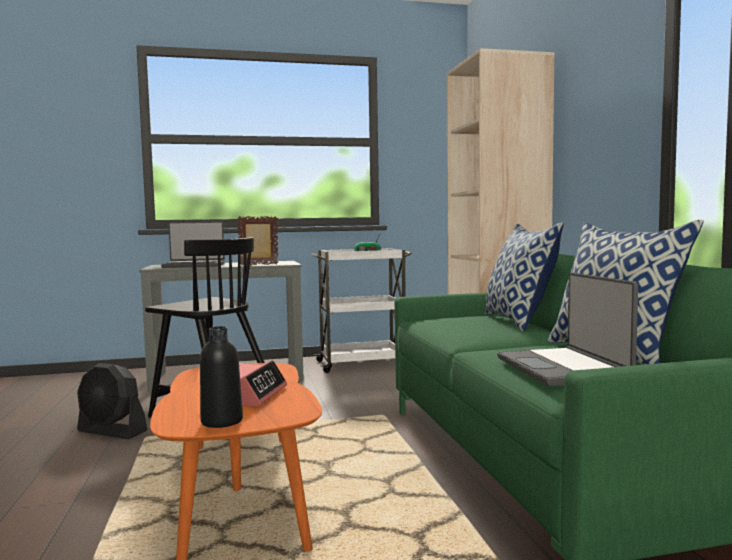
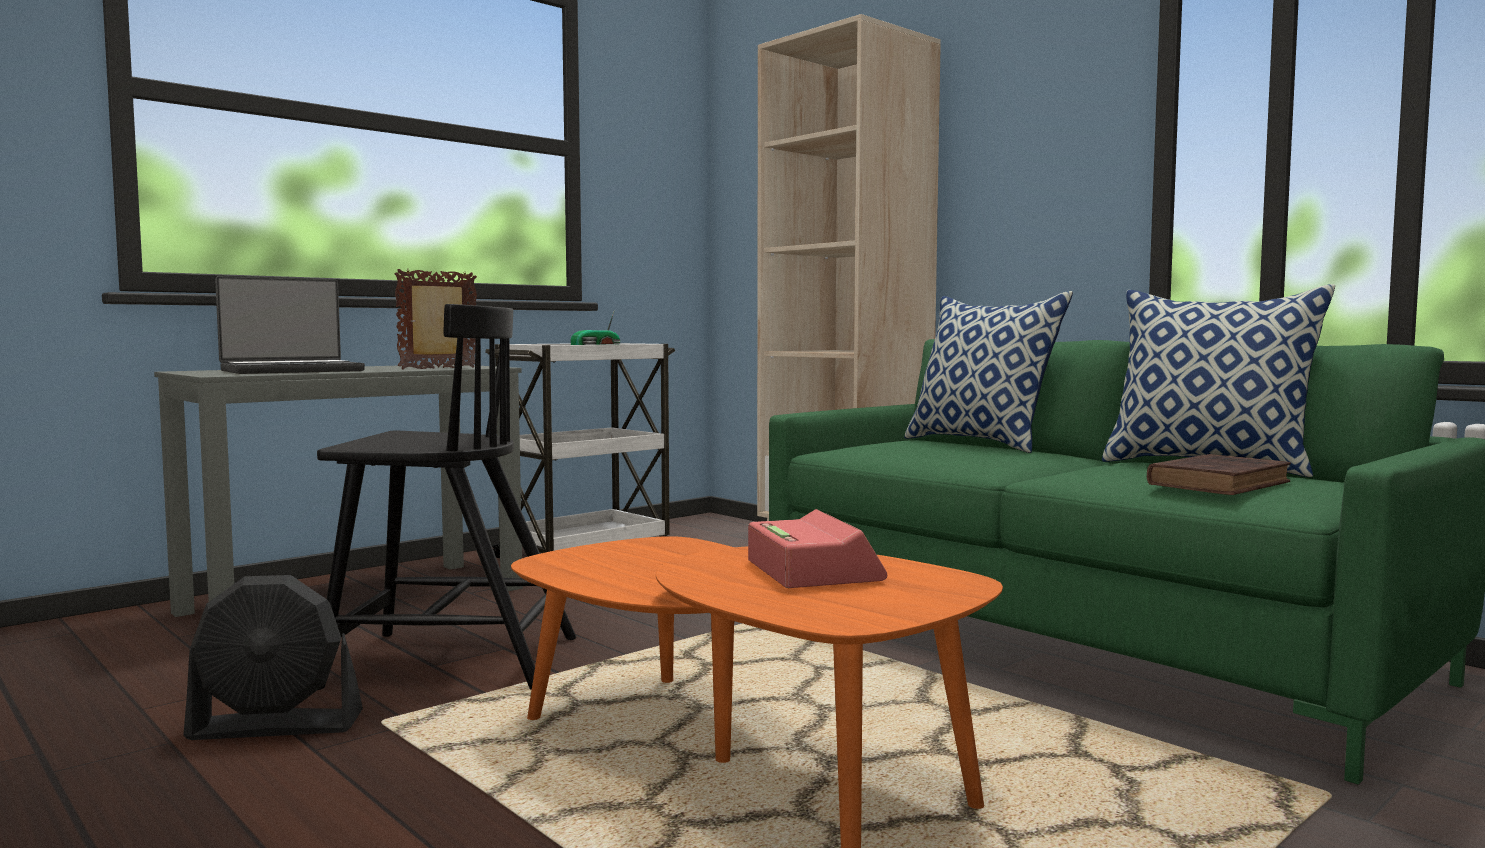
camera: 30 degrees left, 0 degrees up
(222, 421) = (888, 605): black bottle -> none
(563, 368) = (1220, 483): laptop -> brown book

